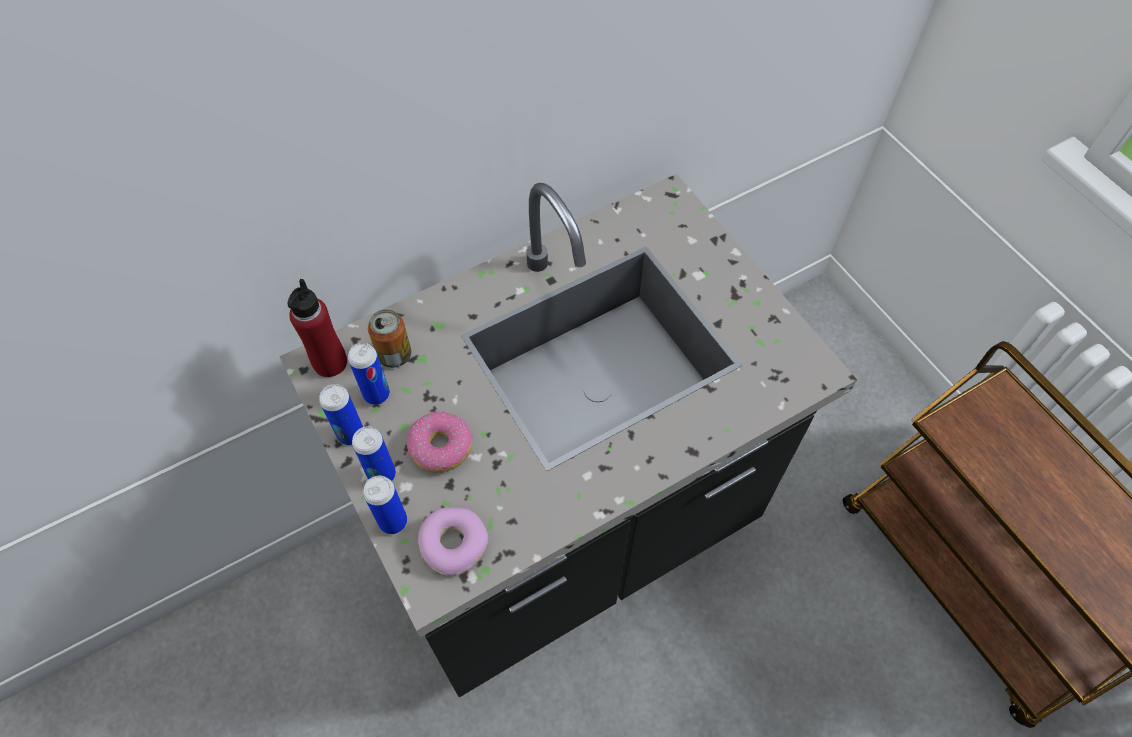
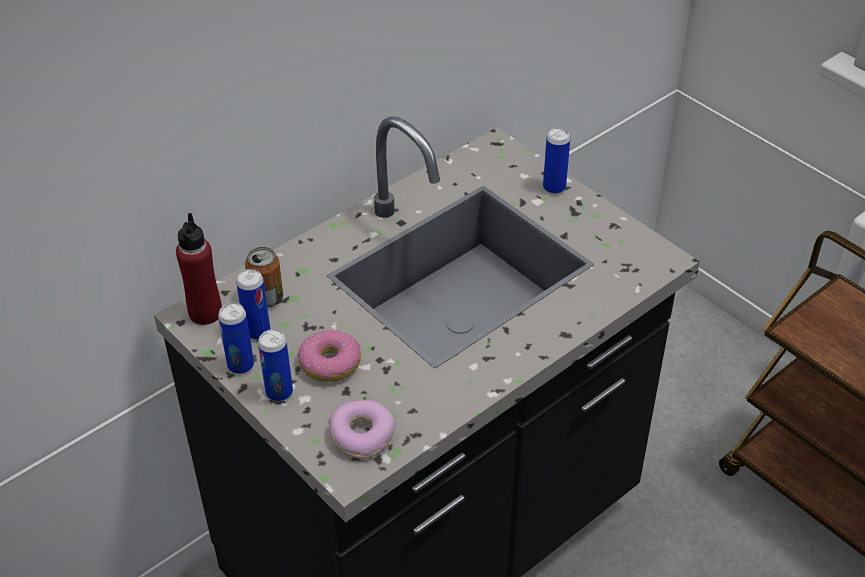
camera: 10 degrees left, 15 degrees down
(393, 521) = (299, 427): can -> can (554, 187)

